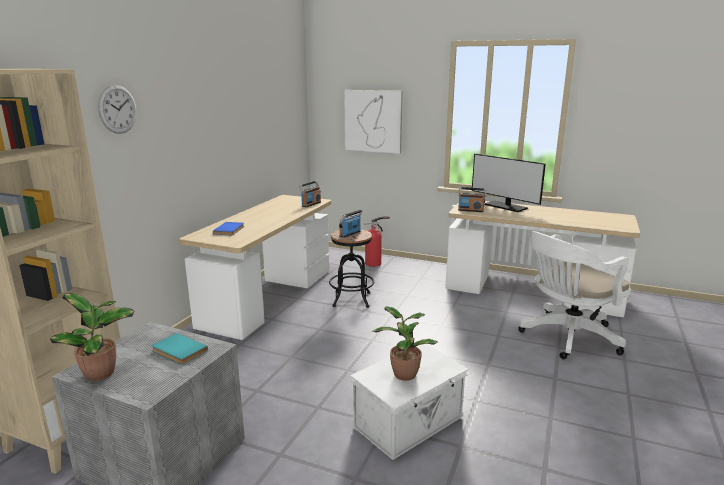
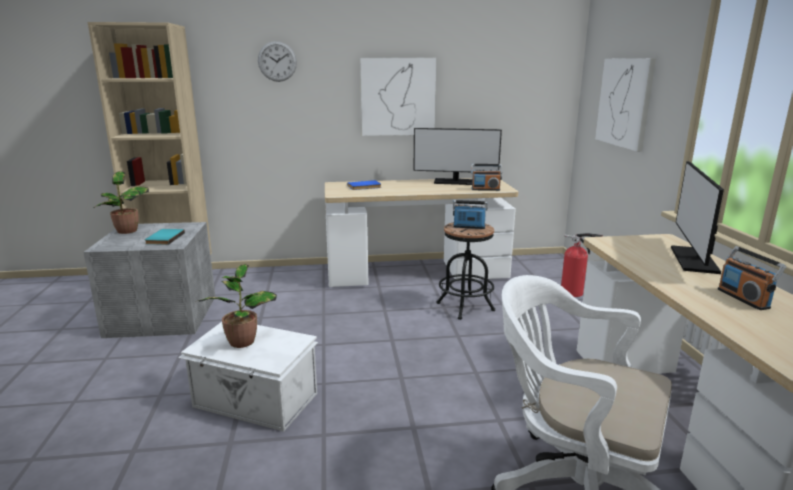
camera: 60 degrees right, 0 degrees up
(216, 135) = (398, 97): none -> picture
(274, 205) = (455, 182): none -> monitor
(470, 210) = (621, 245): radio -> radio (743, 298)

